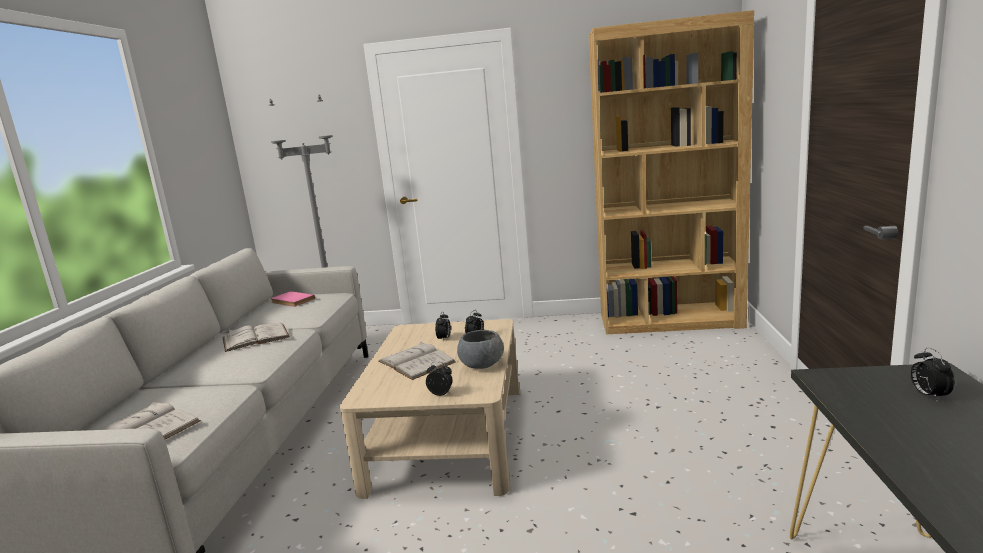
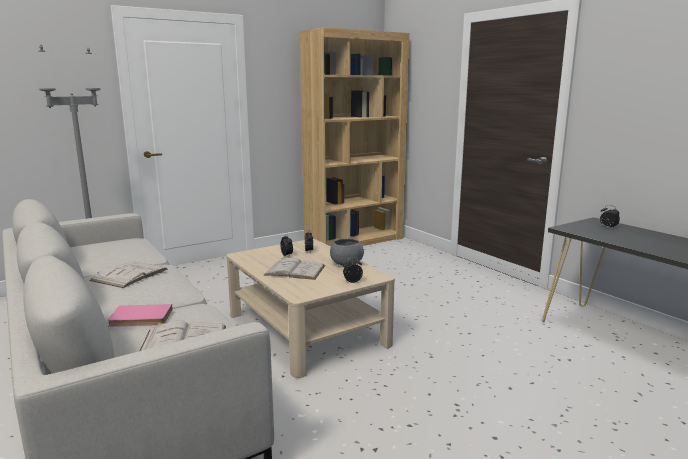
camera: 40 degrees left, 0 degrees up
(291, 301) = (97, 248): pink book -> pink book (140, 318)

